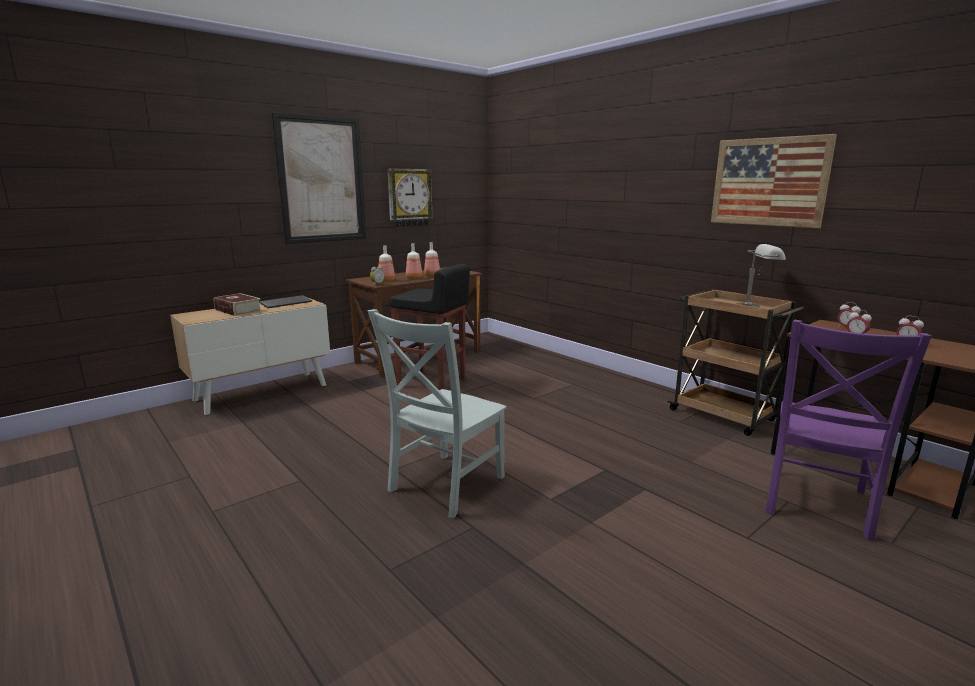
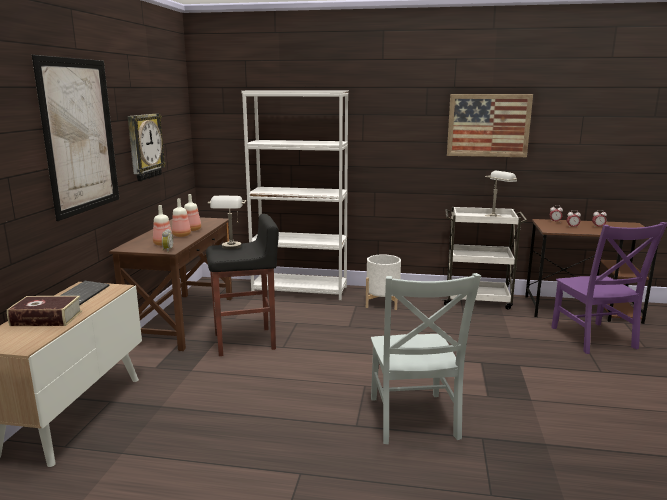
camera: 40 degrees left, 0 degrees up
(426, 291) = (231, 248): none -> grey table lamp
(546, 359) = (300, 290): none -> white bookcase
(604, 389) = (382, 303): none -> white planter
(724, 416) = (477, 300): brown cart -> white cart

